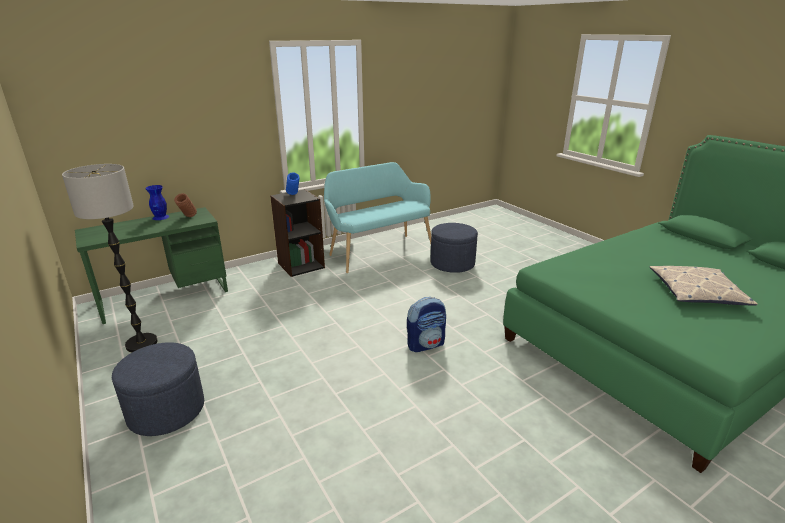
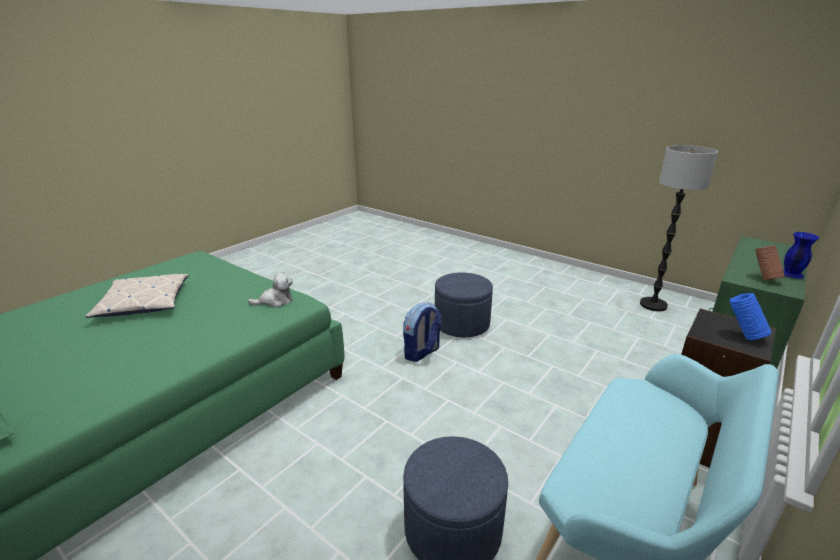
camera: 160 degrees right, 0 degrees up
(166, 410) = (558, 280): blue ottoman -> blue ottoman (462, 324)
(566, 272) = (275, 301): none -> plush toy

